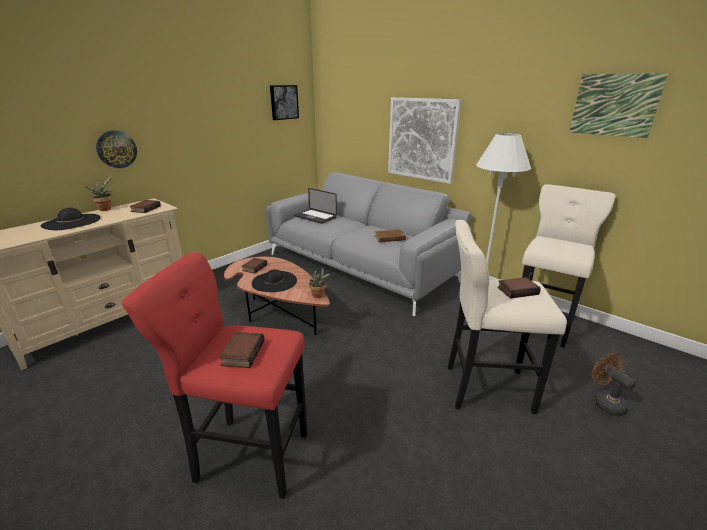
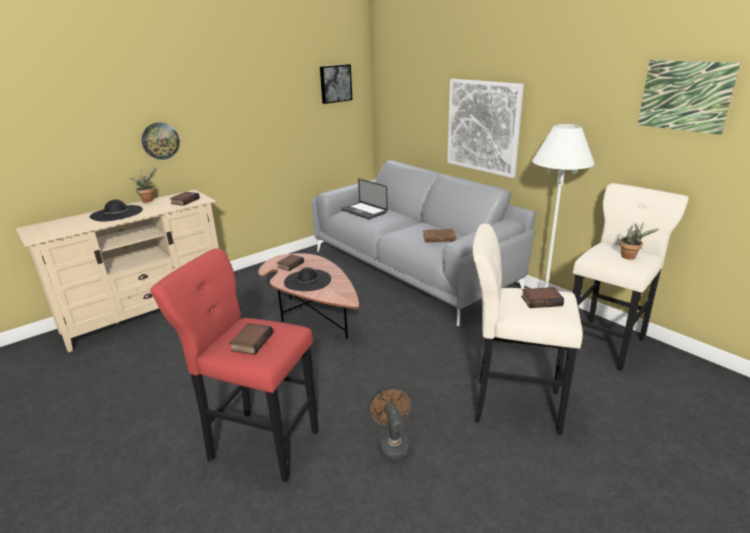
camera: 10 degrees right, 0 degrees up
(319, 295) = (350, 297): potted plant -> potted plant (630, 257)
(605, 402) = (646, 430): brown fan -> brown fan (393, 444)

